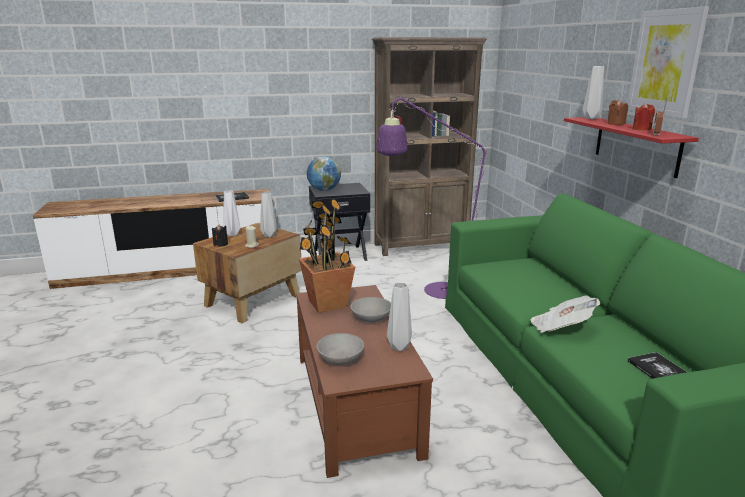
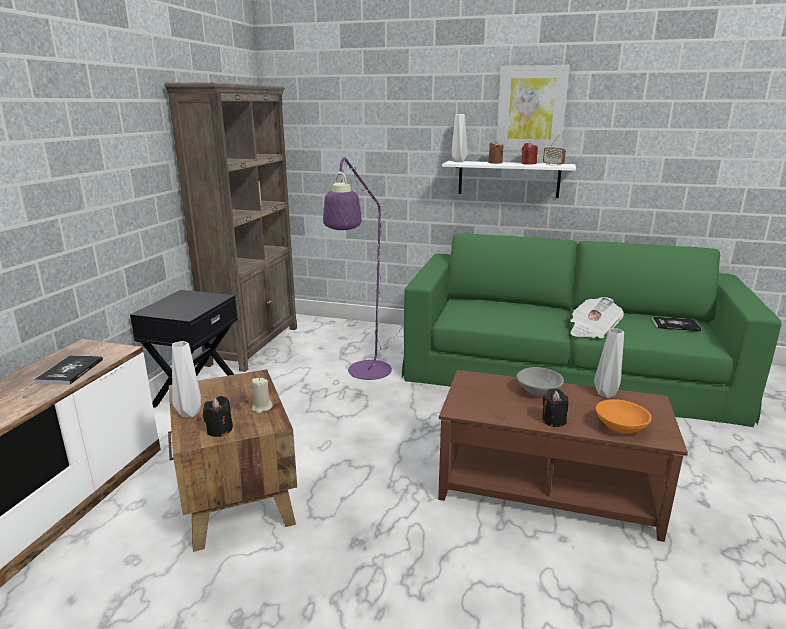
camera: 60 degrees left, 0 degrees up
(268, 235) = (239, 389): grey vase -> none
(324, 190) = (173, 311): globe -> none
(325, 331) = (553, 421): none -> black candle
(327, 304) = (485, 405): potted plant -> none
(340, 359) = (620, 427): grey bowl -> orange bowl
(636, 145) = (508, 179): red shelf -> white shelf

